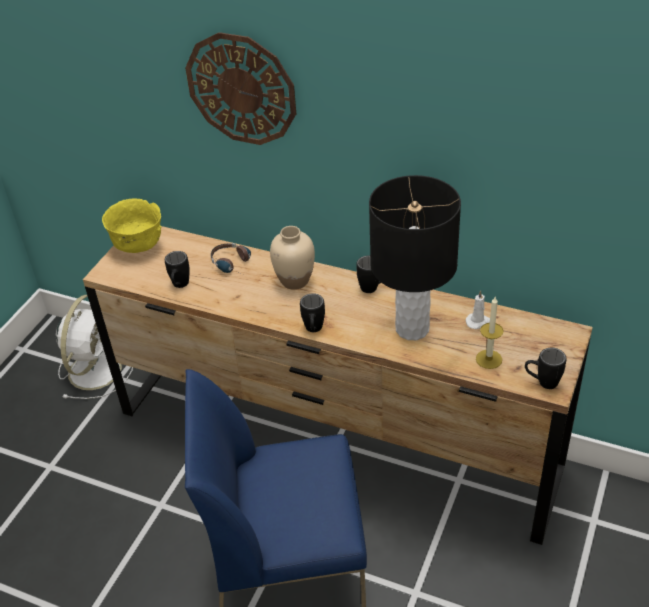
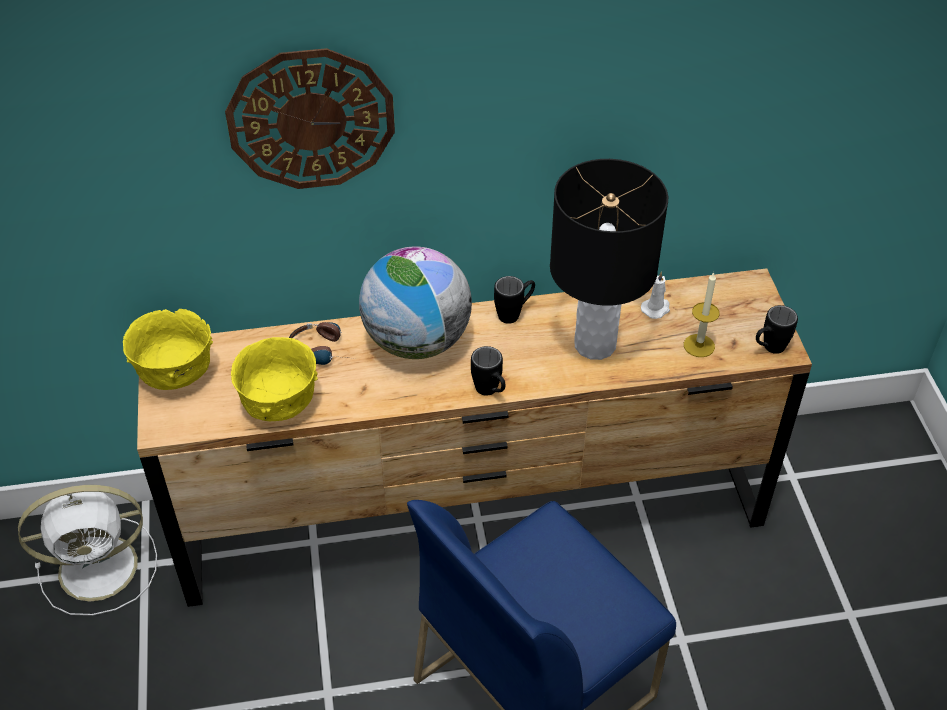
camera: 35 degrees left, 5 degrees up
(96, 368) = (102, 566): white fan -> white fan turned 90 degrees clockwise
(179, 286) = (279, 405): black mug -> yellow bowl
(295, 281) = (417, 341): beige vase -> globe

